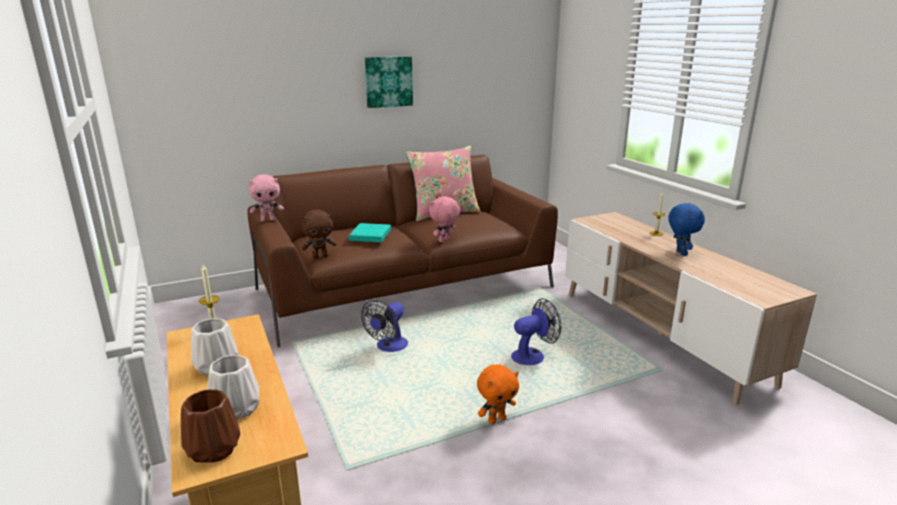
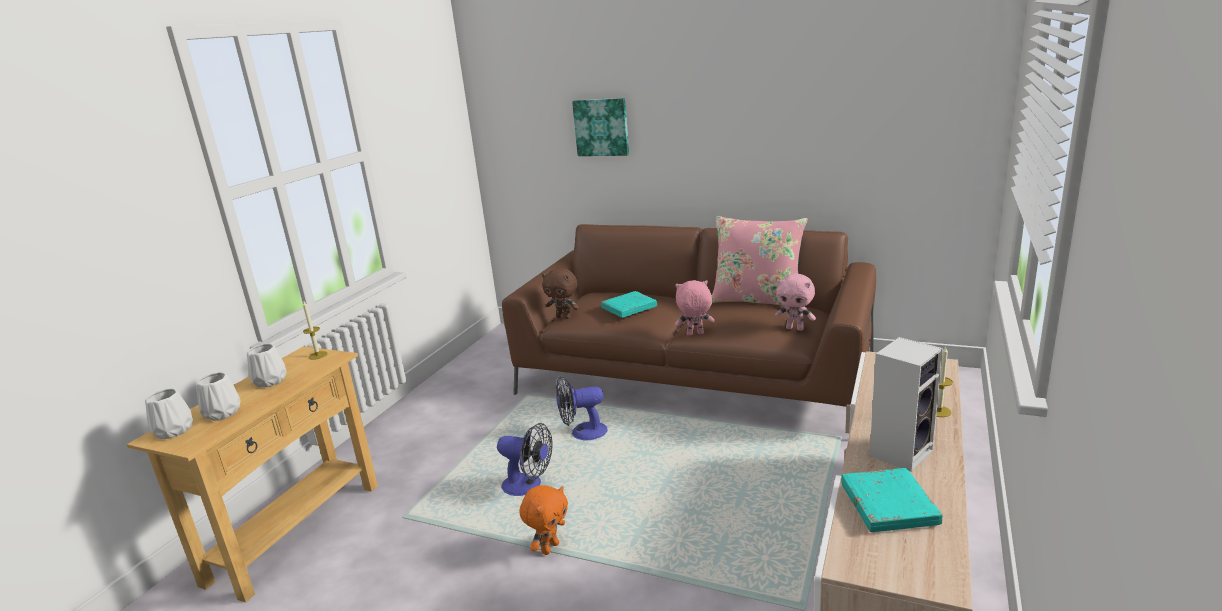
camera: 50 degrees right, 0 degrees up
(215, 449) = (174, 431): brown vase -> white vase
(268, 220) = (552, 269): pink plush toy -> pink plush toy (795, 328)
(388, 81) = (726, 127): picture -> picture (602, 127)
(496, 419) = (549, 548): orange plush toy -> orange plush toy turned 75 degrees counterclockwise
(533, 356) = (688, 508): fan -> fan (528, 486)
(680, 253) = (901, 451): blue plush toy -> speaker
(722, 273) = (888, 505): none -> turquoise book

